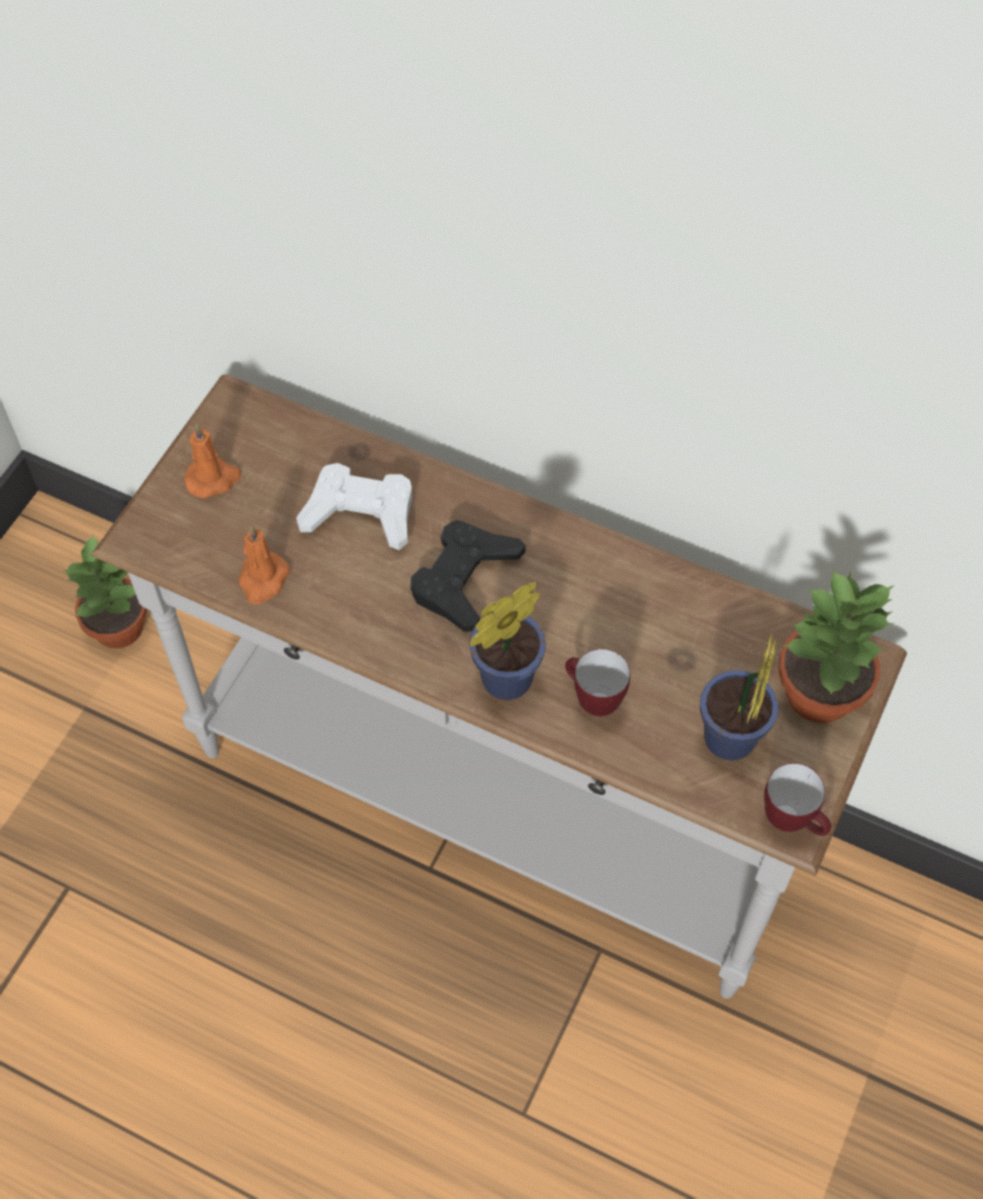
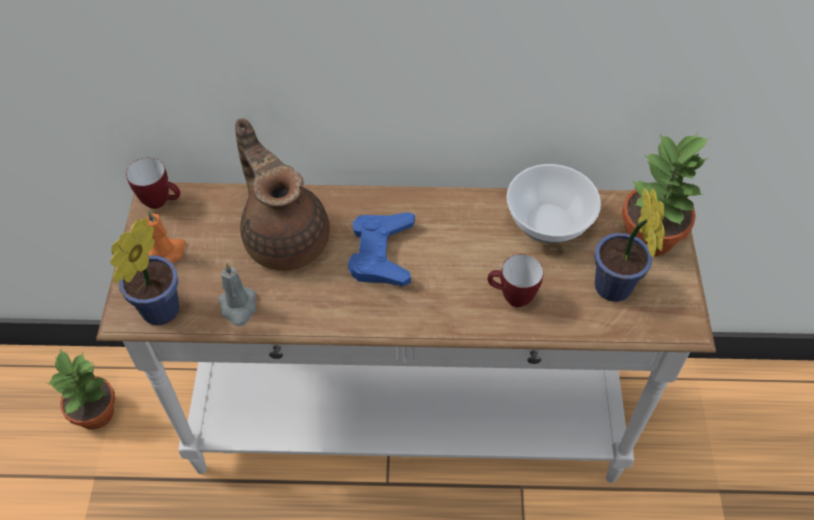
camera: 25 degrees left, 5 degrees down
(263, 580) = (238, 307): orange candle -> grey candle
(360, 513) = (285, 237): white game controller -> brown teapot
(464, 579) = (381, 253): black game controller -> blue game controller
(501, 682) = (444, 310): potted plant -> potted plant (157, 314)
(698, 621) = (549, 222): none -> bowl
(792, 822) = (683, 323): mug -> mug (161, 202)

